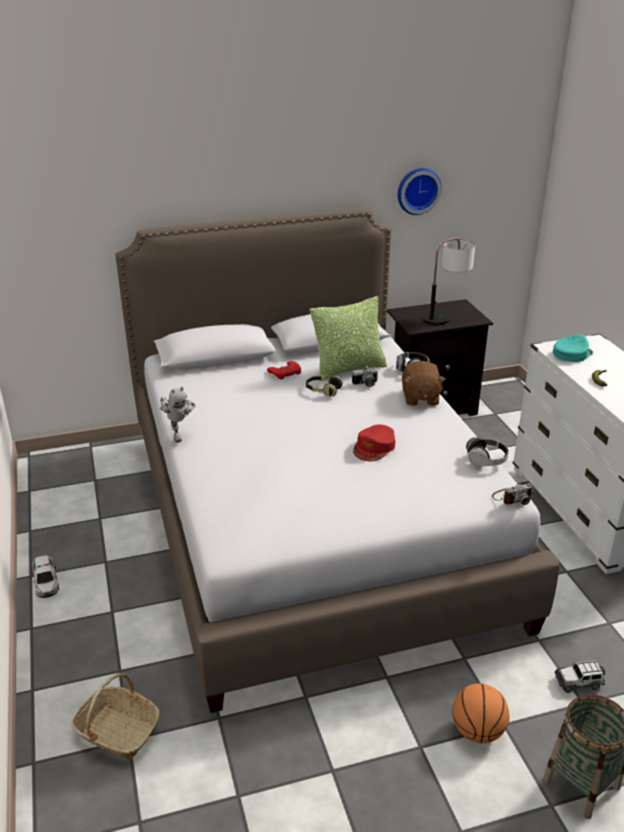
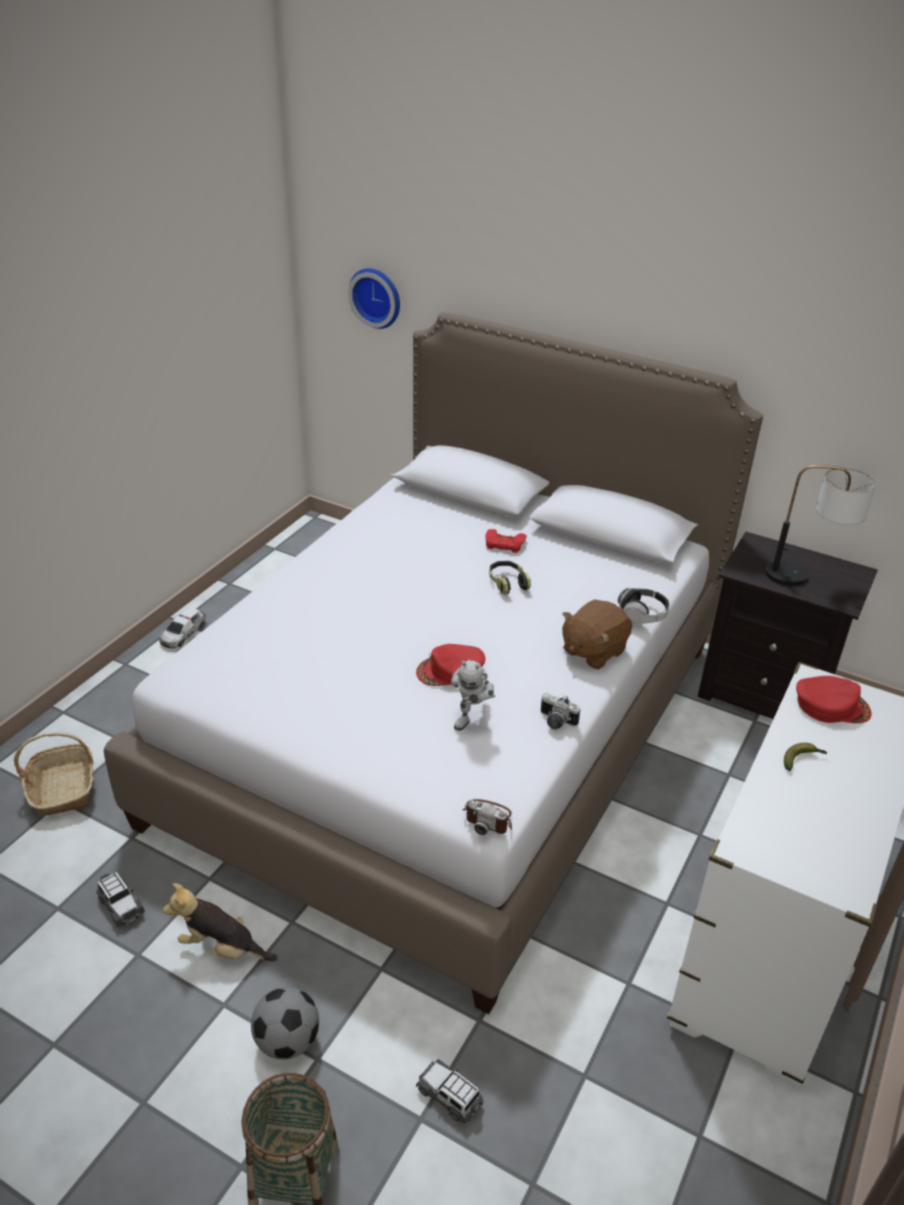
camera: 45 degrees right, 5 degrees up
(178, 433) = (313, 549): toy robot -> toy robot (472, 717)
(277, 757) = (120, 906): none -> toy car
(348, 369) = (574, 575): pillow -> none
(366, 384) = (562, 602): camera -> camera (555, 722)
(372, 722) = (222, 948): none -> plush toy
(417, 190) = (829, 379): wall clock -> wall clock (377, 297)
(477, 731) = (287, 1041): basketball -> football
(486, 460) = (536, 762): headphones -> none
(572, 353) = (831, 705): turquoise cap -> red cap

